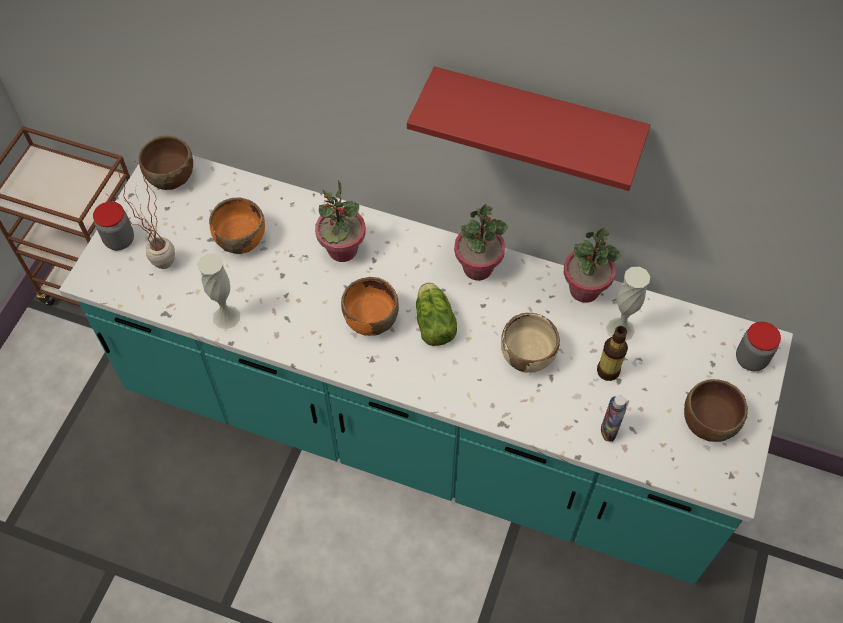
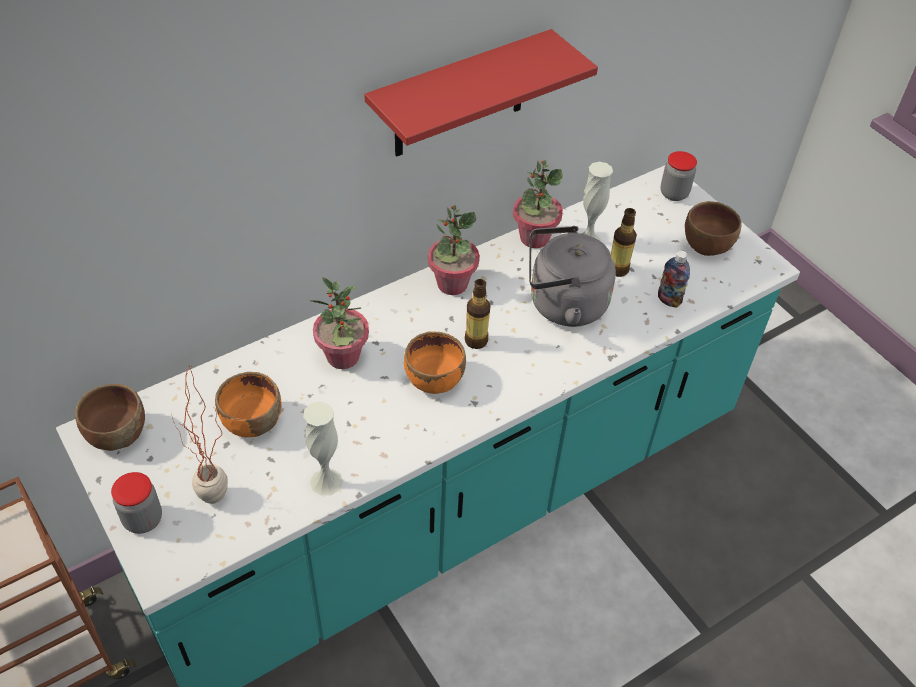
camera: 55 degrees left, 10 degrees down
(434, 321) = (476, 341): lettuce -> bottle
(528, 355) = (562, 304): beige bowl -> grey kettle

